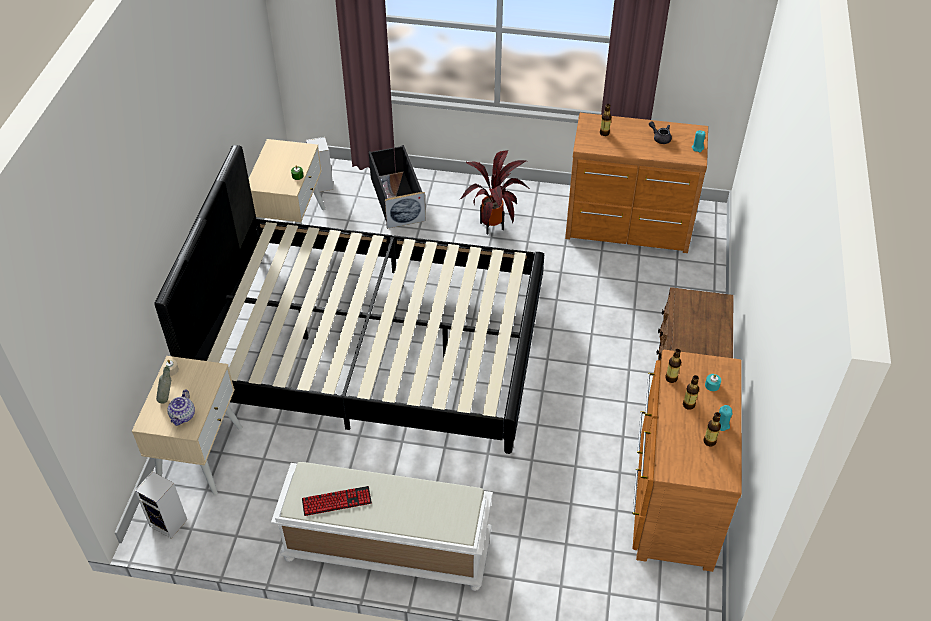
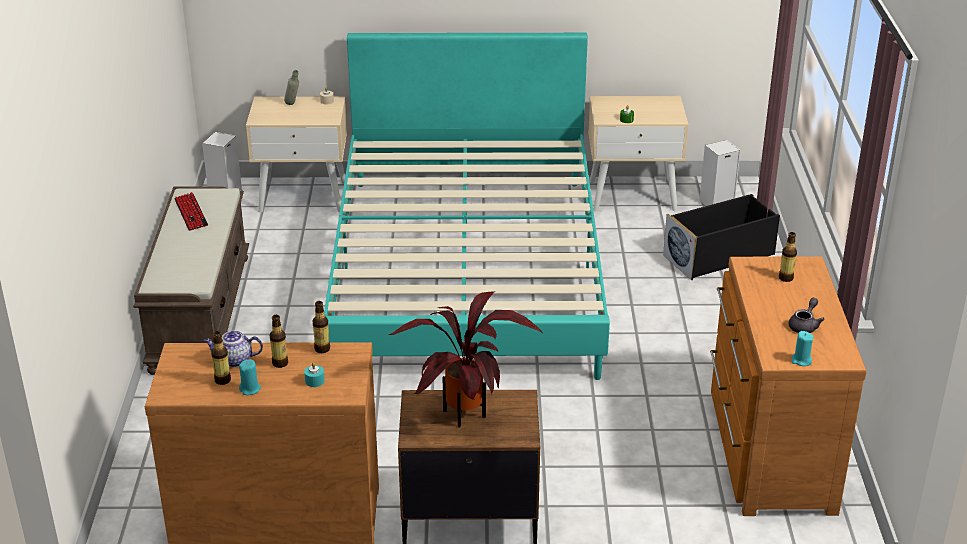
camera: 80 degrees right, 15 degrees down
(183, 416) = (272, 115): teapot -> teapot (234, 360)
(373, 346) = (468, 270): black bed -> turquoise bed
(385, 549) = (199, 312): white bench -> brown bench
(494, 226) = (708, 333): potted plant -> potted plant (464, 417)

